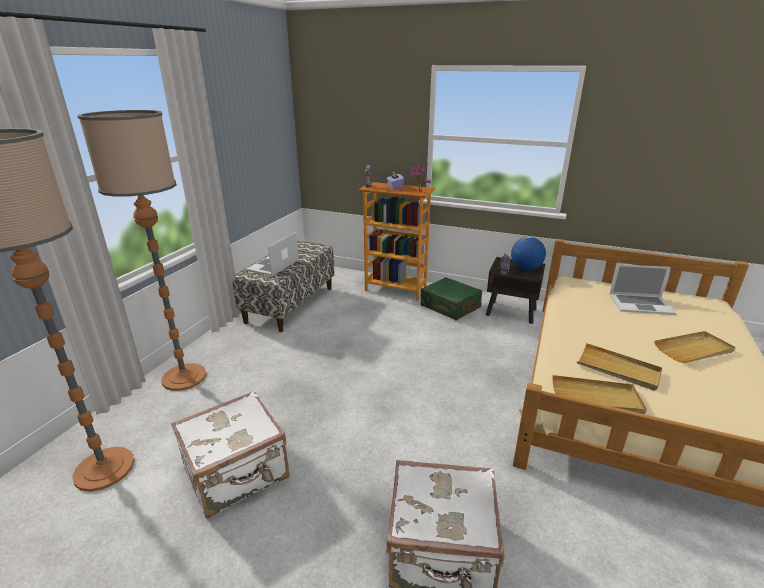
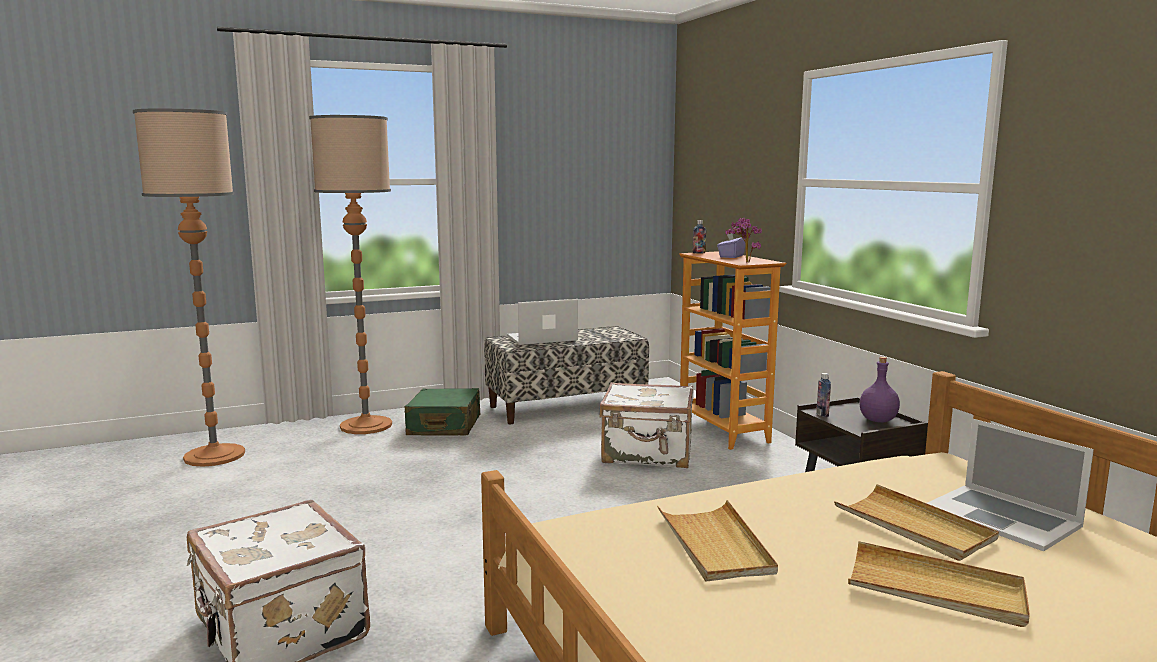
camera: 45 degrees right, 15 degrees down
(237, 474) = (270, 499): white suitcase -> white suitcase (648, 454)
(450, 307) = (764, 470): green suitcase -> green suitcase (444, 426)
(525, 268) = (877, 420): globe -> purple bottle
(596, 398) = (598, 547): beige tray -> beige tray (914, 527)

